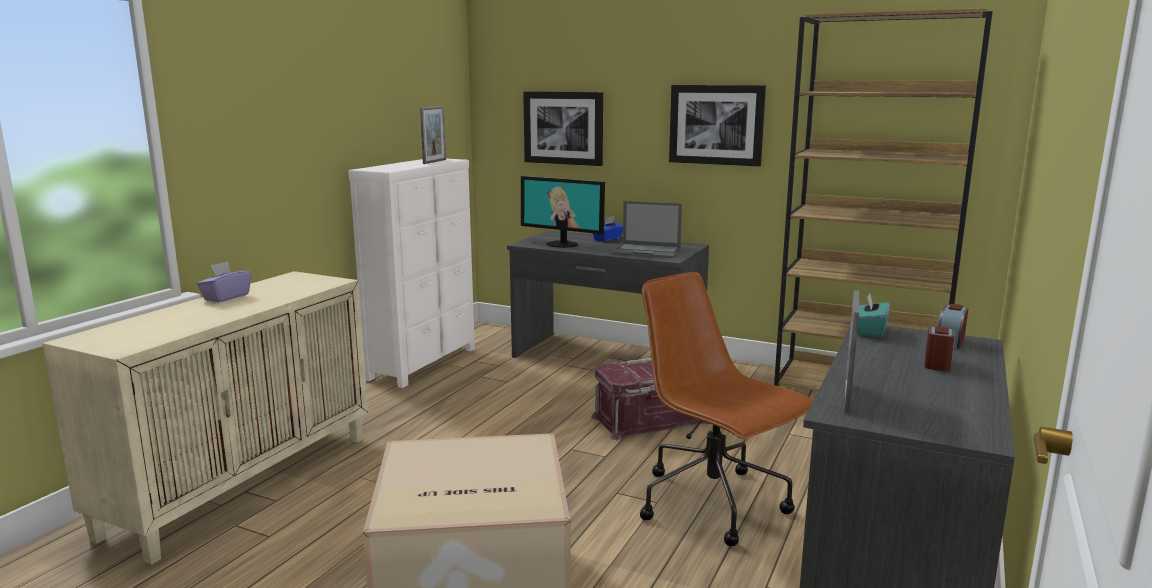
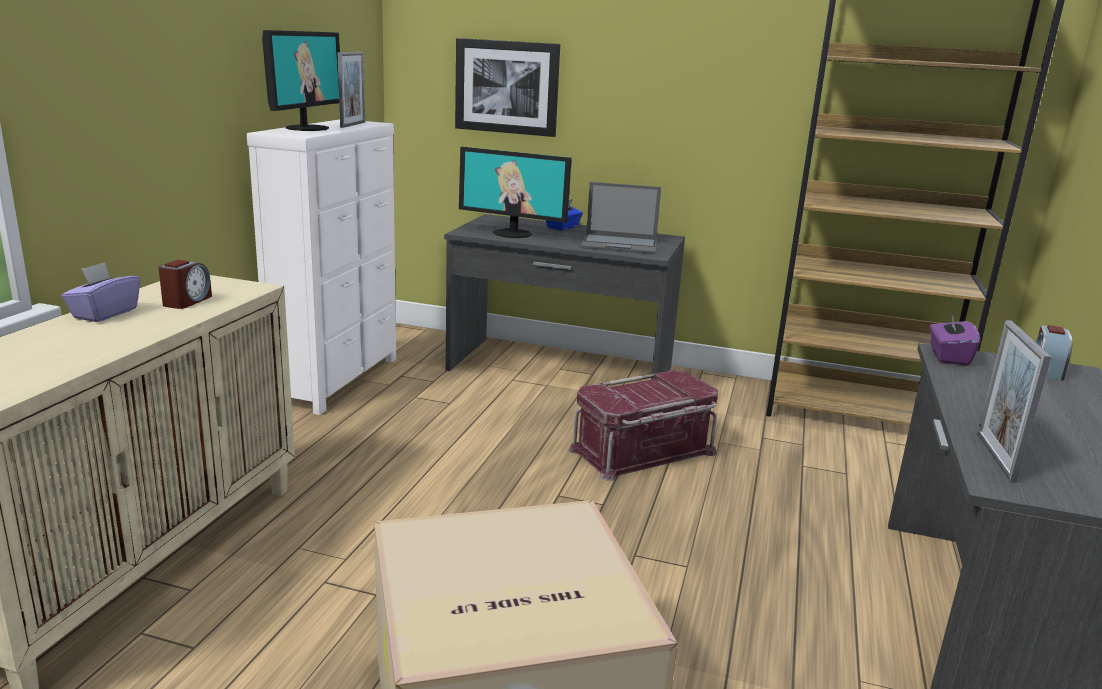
camera: 10 degrees left, 5 degrees up
(396, 165) = (306, 128): none -> monitor
(714, 504) = (755, 566): brown office chair -> none
(716, 125) = (701, 91): picture -> none
(870, 331) = (948, 356): turquoise tissue box -> purple tissue box
(937, 363) = (1057, 402): alarm clock -> alarm clock (187, 301)

